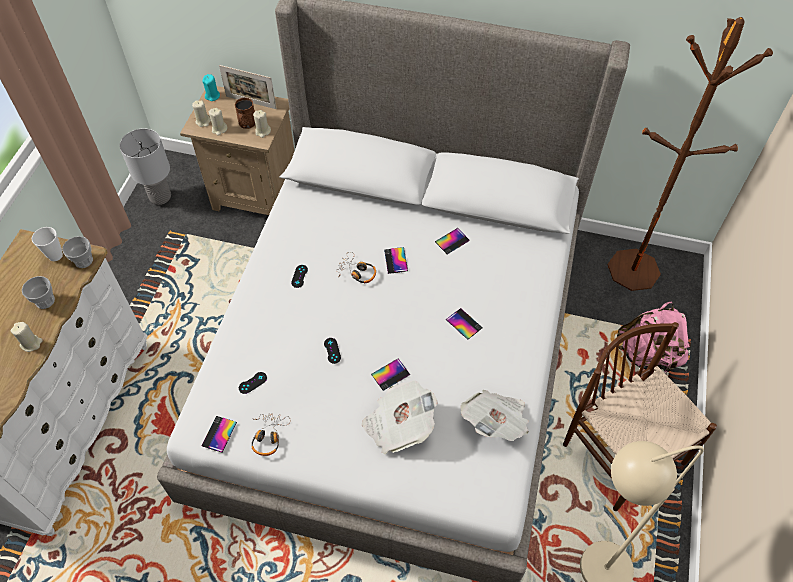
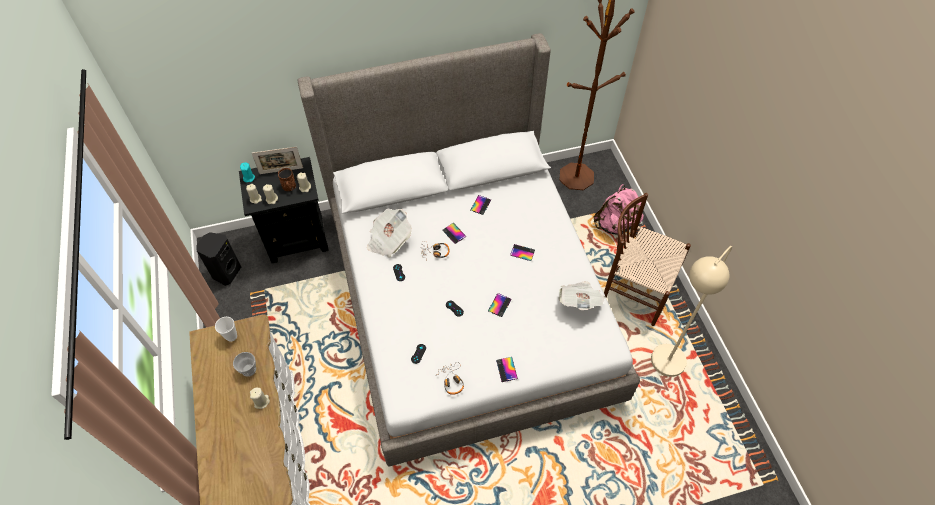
camera: 30 degrees left, 0 degrees up
(83, 261) = (255, 330): cup -> none
(161, 198) = (226, 272): grey table lamp -> black speaker
(219, 434) = (419, 396): phone -> phone (506, 369)
(256, 196) = (298, 239): beige nightstand -> black nightstand
(398, 425) = (525, 332): newspaper -> newspaper (389, 240)

